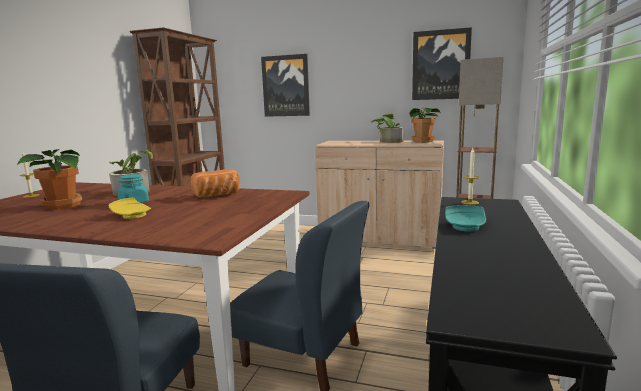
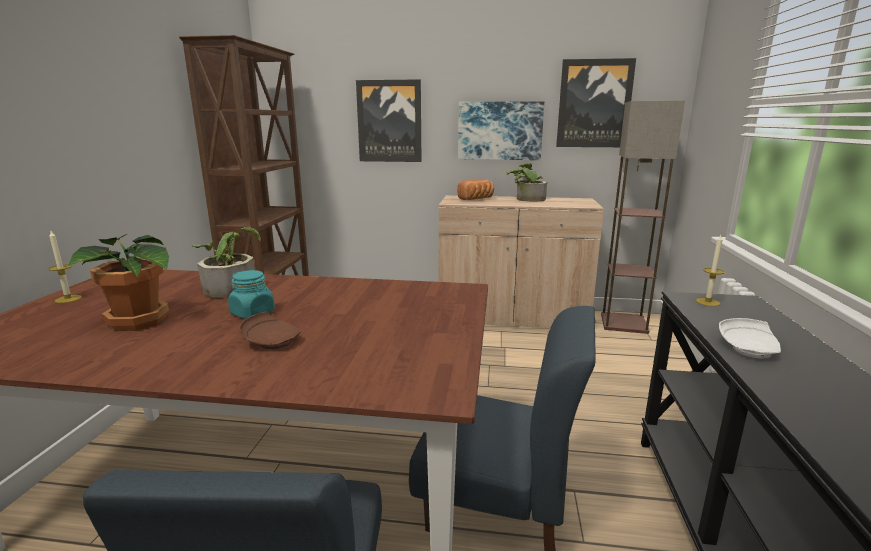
camera: 10 degrees left, 5 degrees up
(132, 215) = (272, 341): yellow plate -> brown plate
(218, 195) = (368, 295): bread -> bread (477, 199)
(368, 89) = (500, 131): none -> picture
(422, 141) = (569, 199): potted plant -> none
(465, 226) = (749, 349): turquoise plate -> white plate

